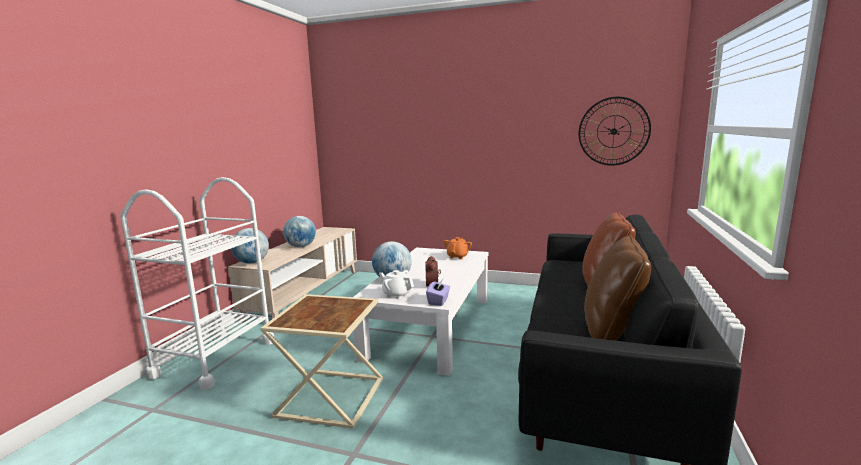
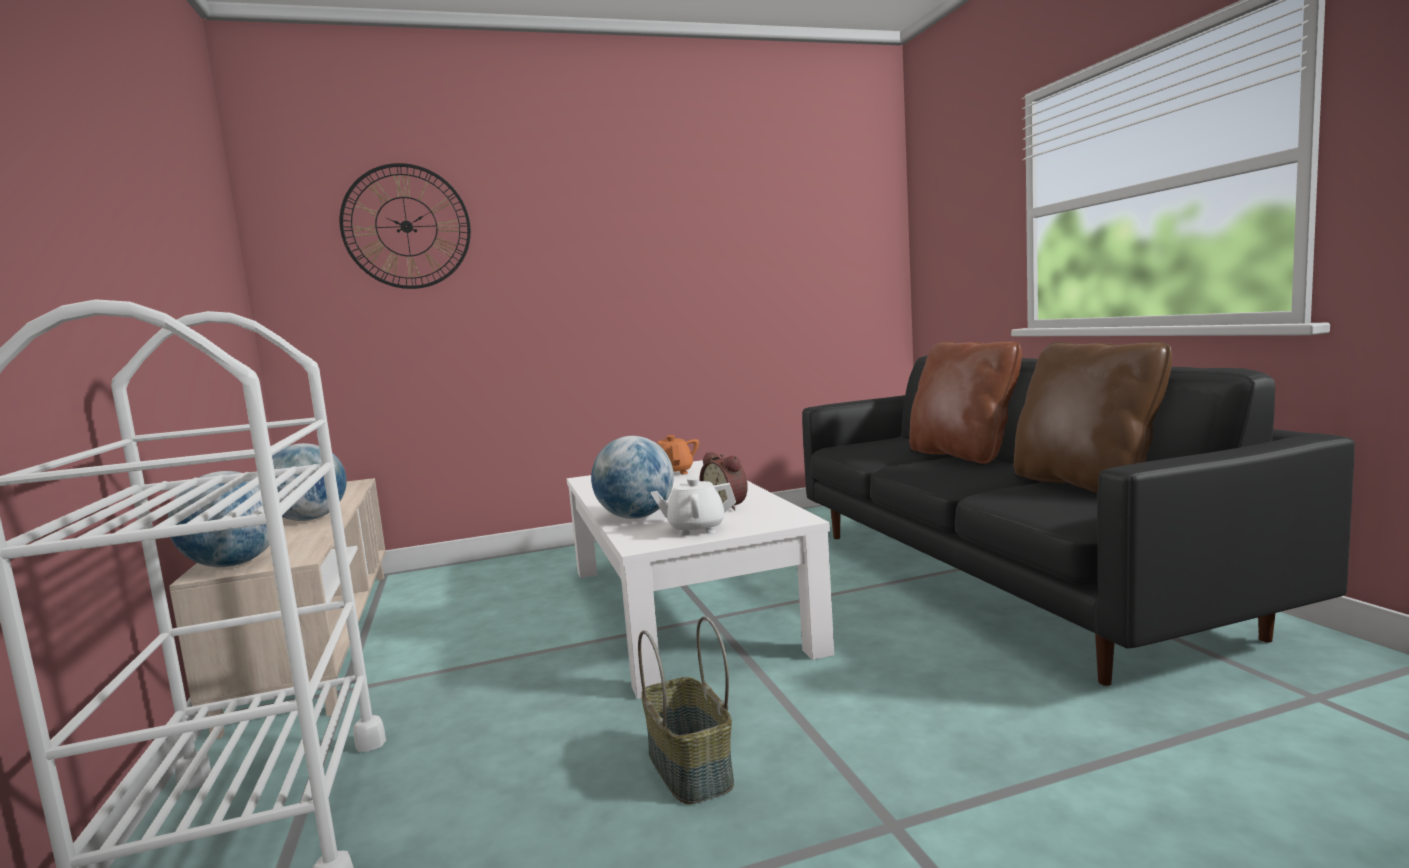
camera: 35 degrees left, 5 degrees down
(330, 396) = (687, 768): beige side table -> basket
(438, 301) = (787, 518): purple tissue box -> none
(613, 131) = (834, 249): wall clock -> wall clock (406, 226)

